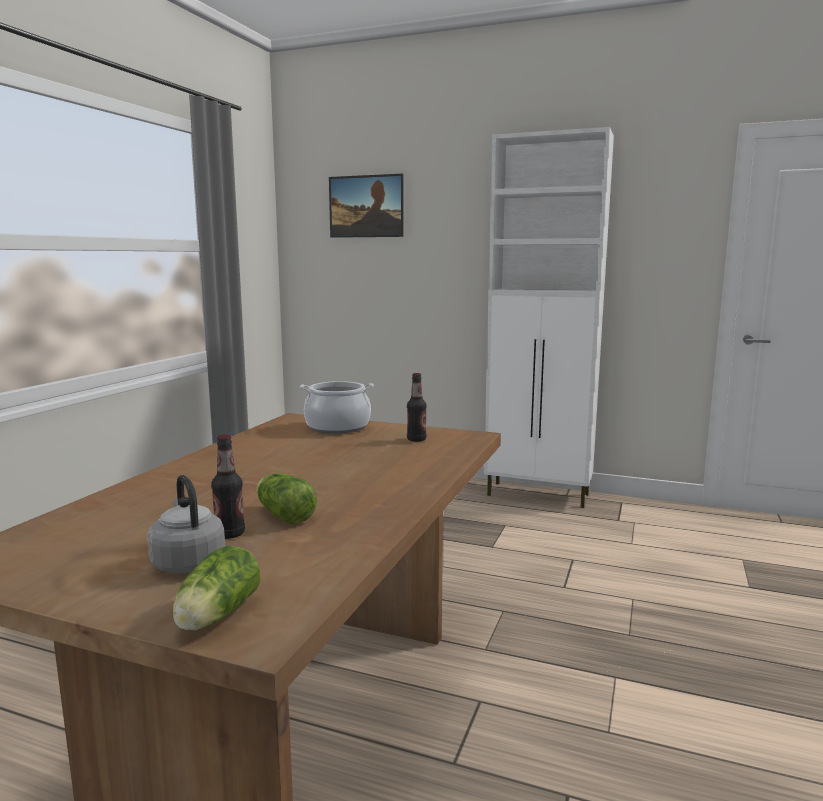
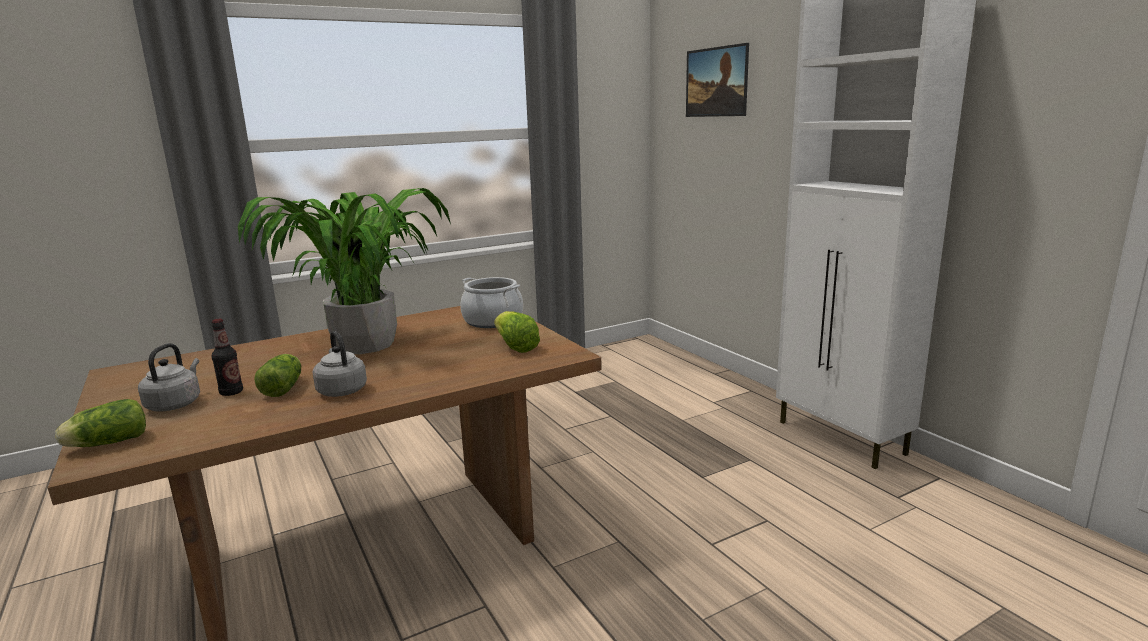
camera: 40 degrees right, 5 degrees up
(261, 465) = (366, 344): none -> potted plant
(354, 501) = (341, 390): none -> grey kettle
(416, 439) = (515, 347): bottle -> lettuce

